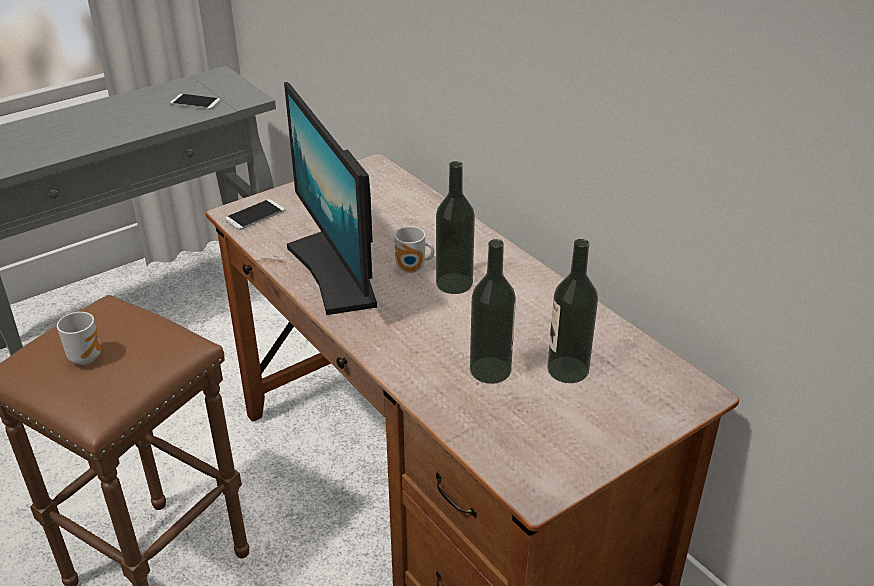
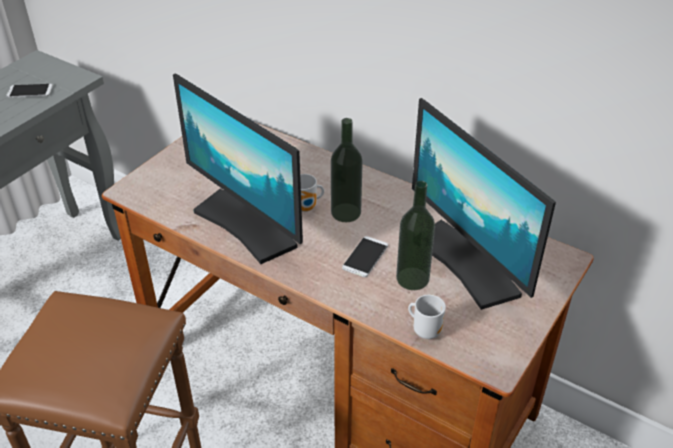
camera: 20 degrees left, 5 degrees up
(86, 356) = (79, 354): mug -> mug (425, 330)
(255, 215) = (148, 188): phone -> phone (365, 257)
(567, 369) = (467, 263): bottle -> monitor

